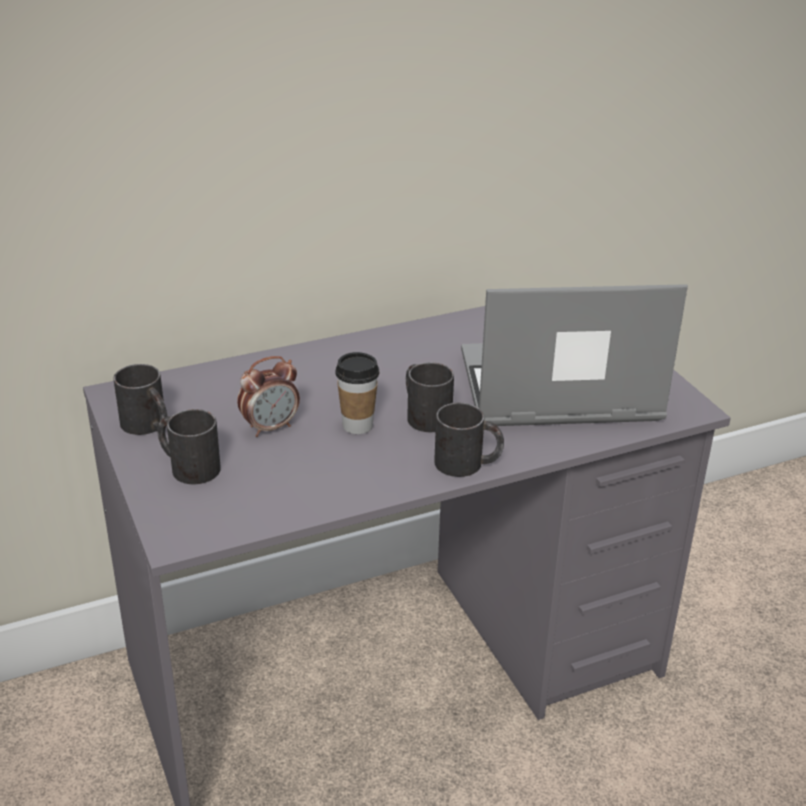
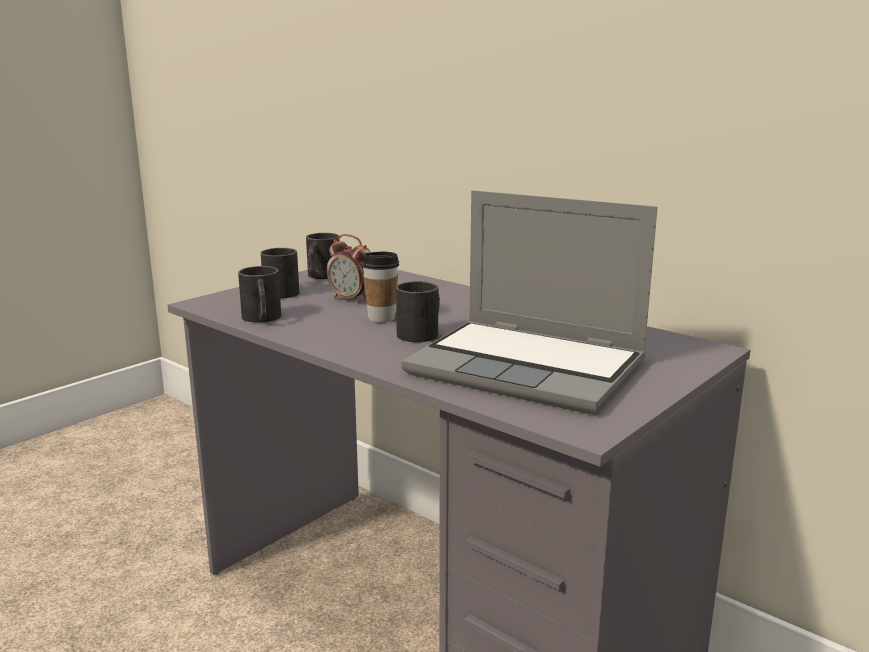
camera: 65 degrees right, 15 degrees down
(468, 463) = (365, 356): black mug -> black mug (262, 319)
(556, 390) = (530, 368): laptop -> laptop turned 150 degrees clockwise

